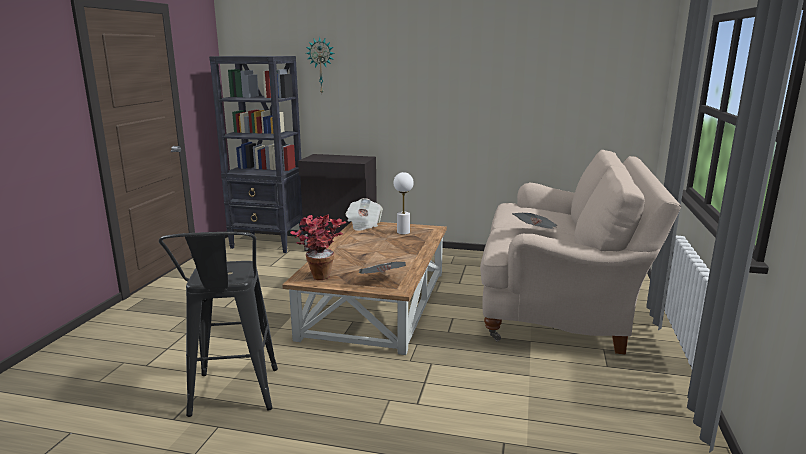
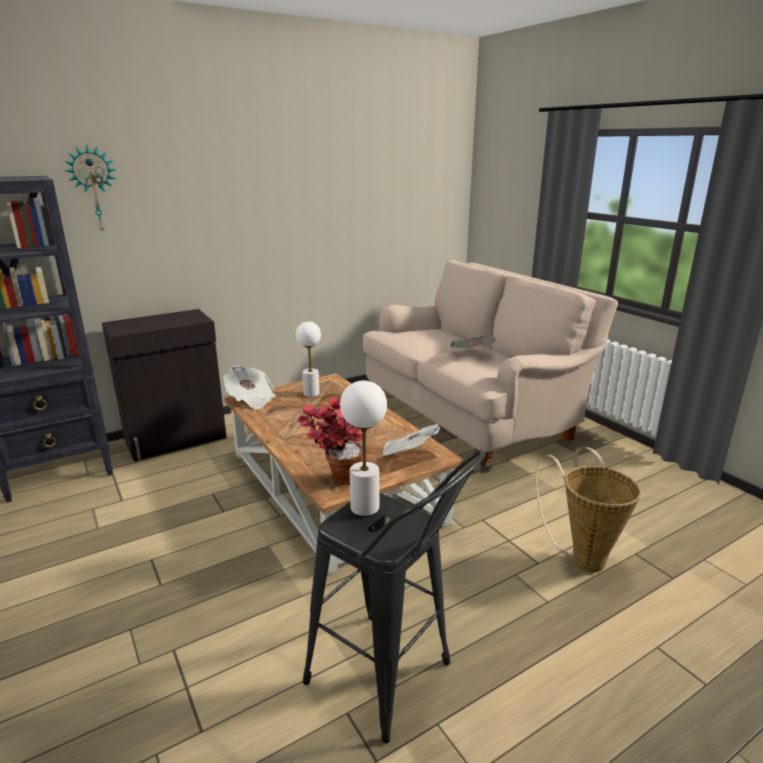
camera: 45 degrees left, 5 degrees up
(232, 265) = (364, 507): none -> white table lamp
(456, 419) = (583, 557): none -> basket

